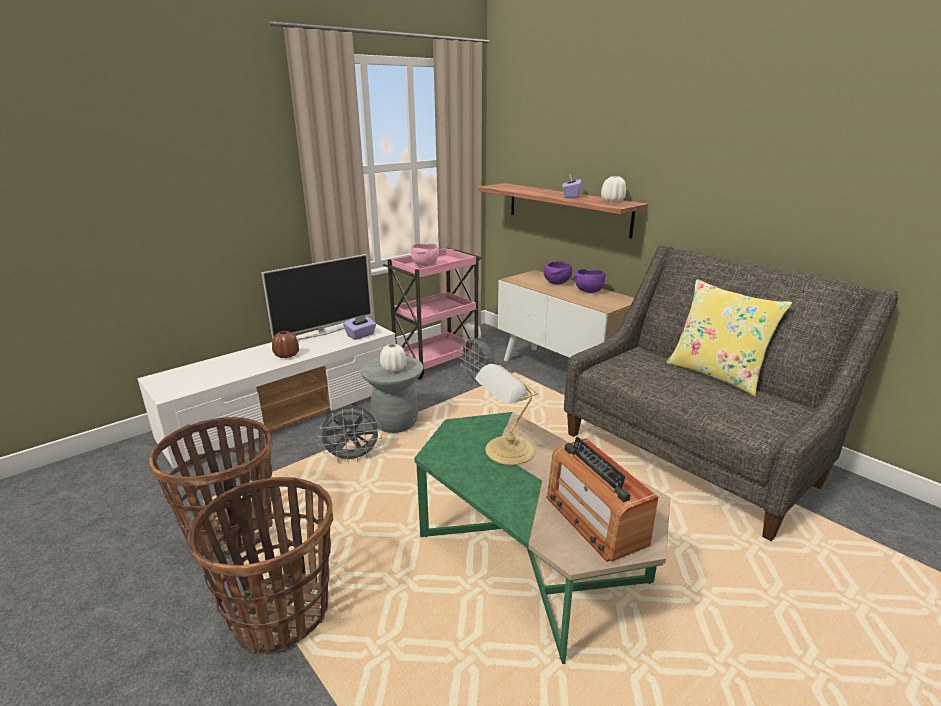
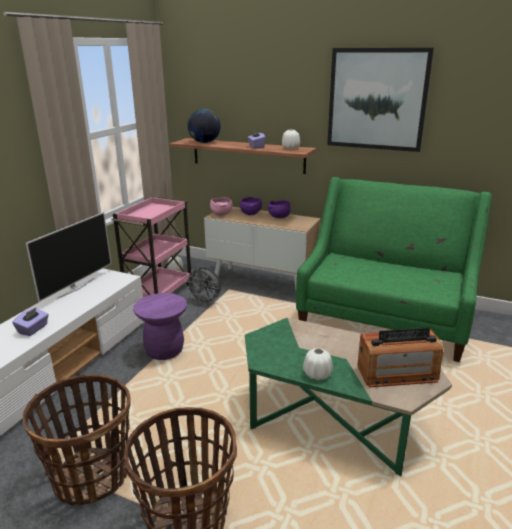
camera: 25 degrees left, 0 degrees up
(286, 355) = (60, 314): brown vase -> none
(353, 458) = (150, 387): grey fan -> none
(361, 335) = (112, 283): purple tissue box -> purple tissue box (33, 329)
(394, 368) = (163, 305): white vase -> white vase (317, 374)
(395, 423) = (164, 351): grey stool -> purple stool
(425, 265) = (145, 214): pink bowl -> pink bowl (221, 214)
(507, 451) = (308, 345): table lamp -> none
(517, 188) = (204, 142): none -> globe
(594, 519) = (397, 374): radio -> radio turned 45 degrees counterclockwise
(693, 453) = (384, 319): grey sofa -> green sofa
(716, 374) = (393, 262): yellow pillow -> none
(735, 137) = (377, 99): none -> picture

